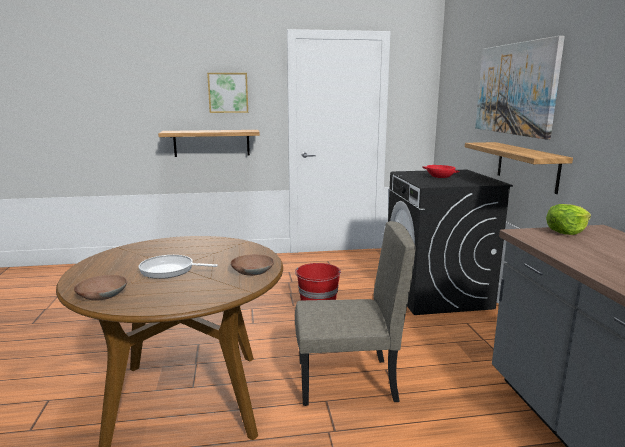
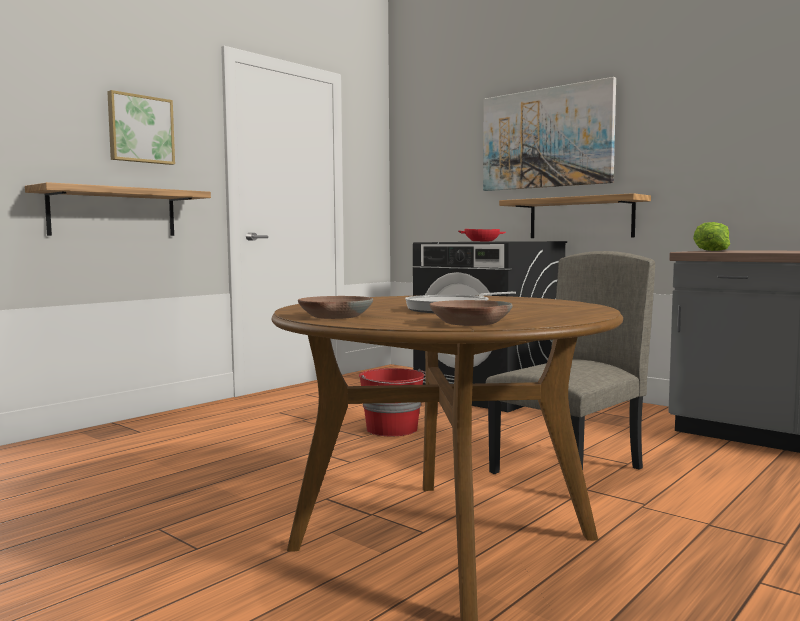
camera: 40 degrees left, 10 degrees down
(252, 270) = (536, 301): brown bowl -> brown bowl (334, 316)

